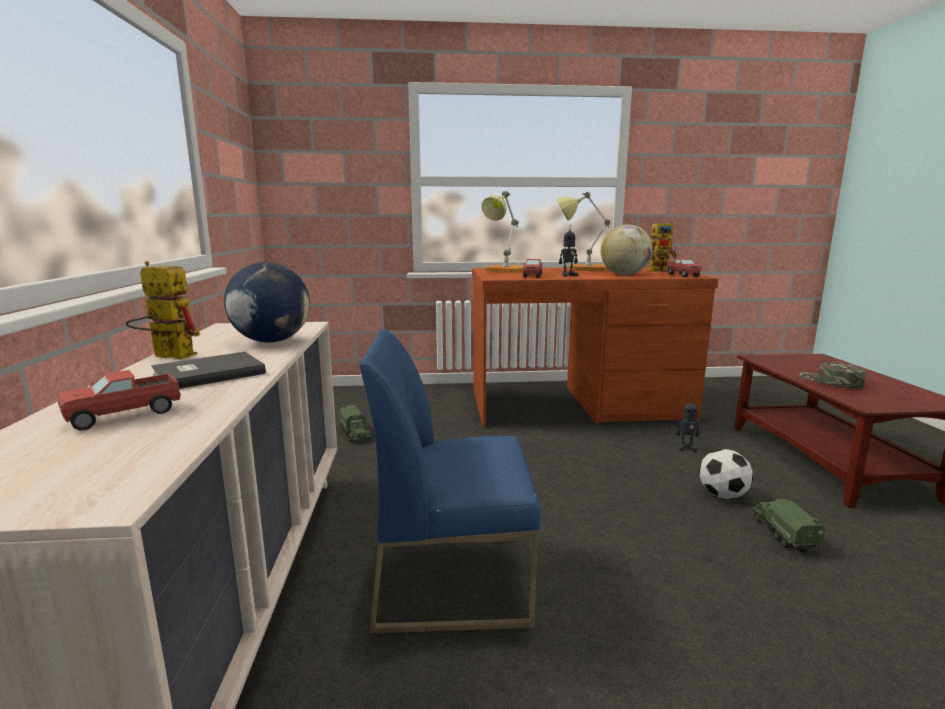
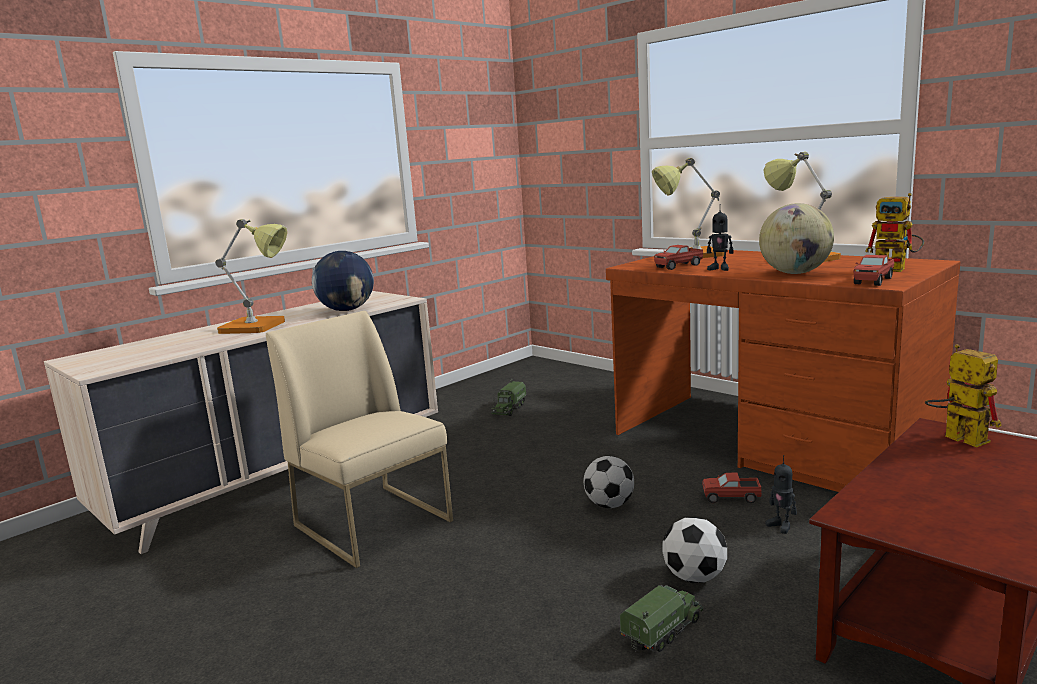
camera: 50 degrees right, 0 degrees up
(124, 415) = (182, 341): toy truck -> toy truck (731, 498)
(166, 356) = (281, 312): toy robot -> toy robot (956, 438)
(207, 374) = (260, 326): grey book -> table lamp
(453, 578) = (374, 523): blue chair -> beige chair
(587, 474) = (610, 505): none -> football
(830, 381) = (921, 480): green cap -> none

